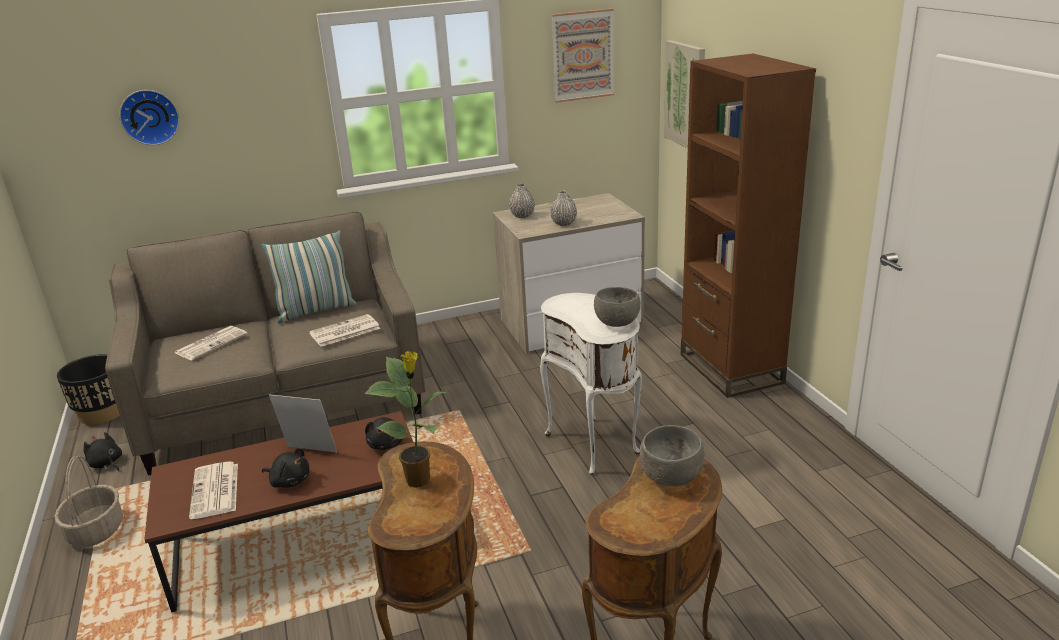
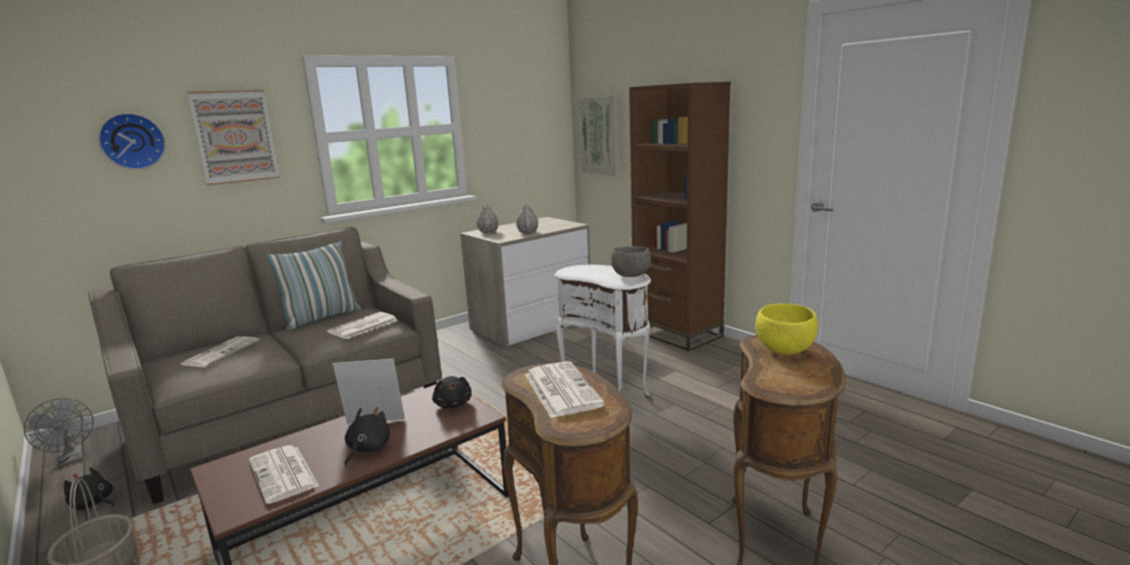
camera: 20 degrees left, 10 degrees down
(103, 413) = (72, 459): black planter -> grey fan
(289, 481) = (367, 450): black plush toy -> black plush toy turned 75 degrees counterclockwise
(419, 480) = (561, 389): potted plant -> newspaper
(582, 55) = (518, 108): picture -> picture (235, 136)
(670, 477) = (783, 350): grey bowl -> yellow bowl

